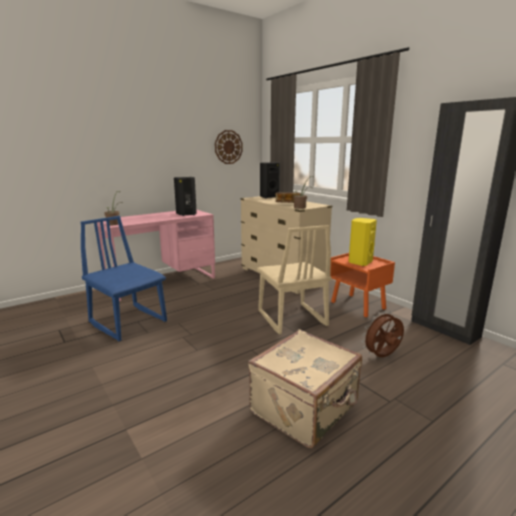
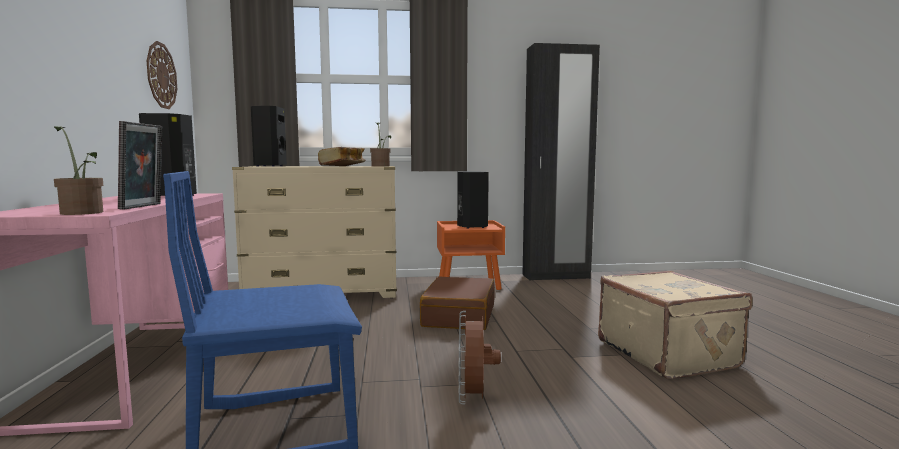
camera: 60 degrees left, 10 degrees down
(139, 223) = (144, 206): none -> picture frame
(291, 319) = (458, 315): beige chair -> brown suitcase
(359, 262) = (471, 226): yellow speaker -> black speaker
(382, 356) = (586, 304): brown fan -> brown fan (474, 399)

